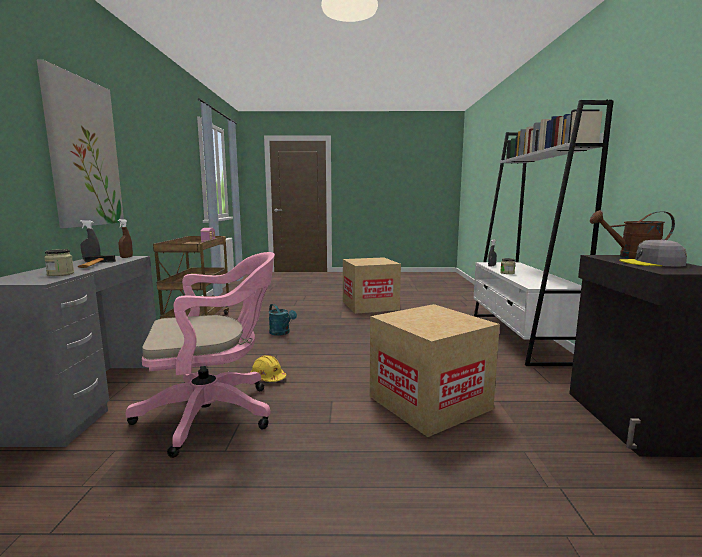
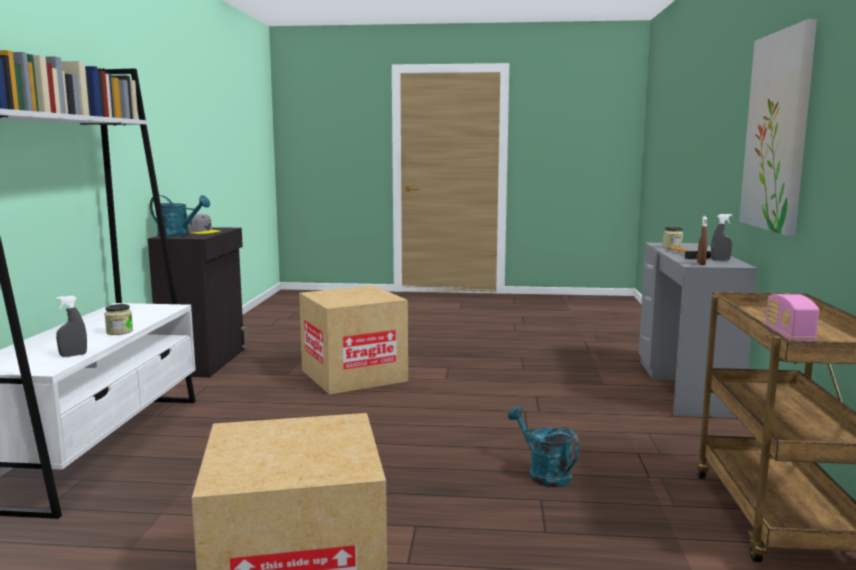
camera: 175 degrees left, 0 degrees up
(215, 413) = (550, 374): pink office chair -> none
(268, 377) = (520, 399): yellow hard hat -> none
(631, 257) = (179, 236): brown watering can -> turquoise watering can

